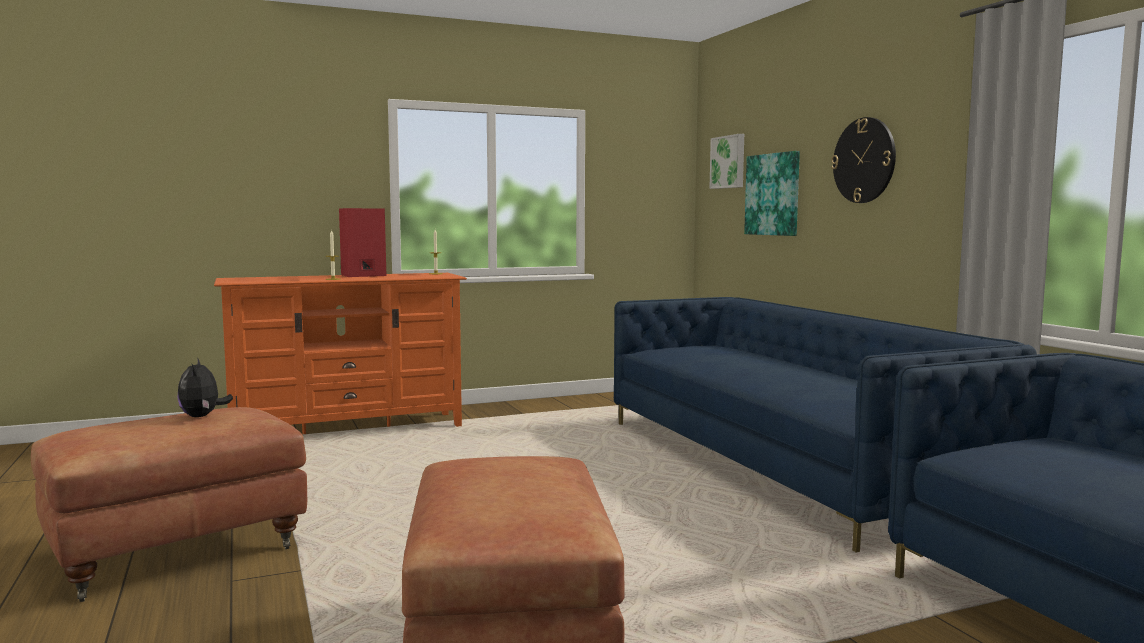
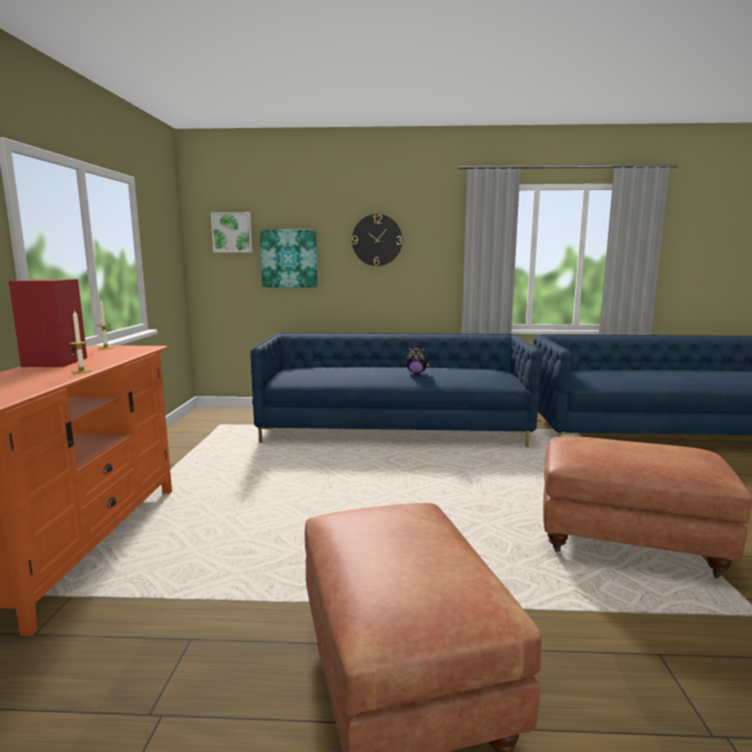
camera: 65 degrees left, 5 degrees up
(202, 416) = (386, 531): plush toy -> plush toy (416, 373)

